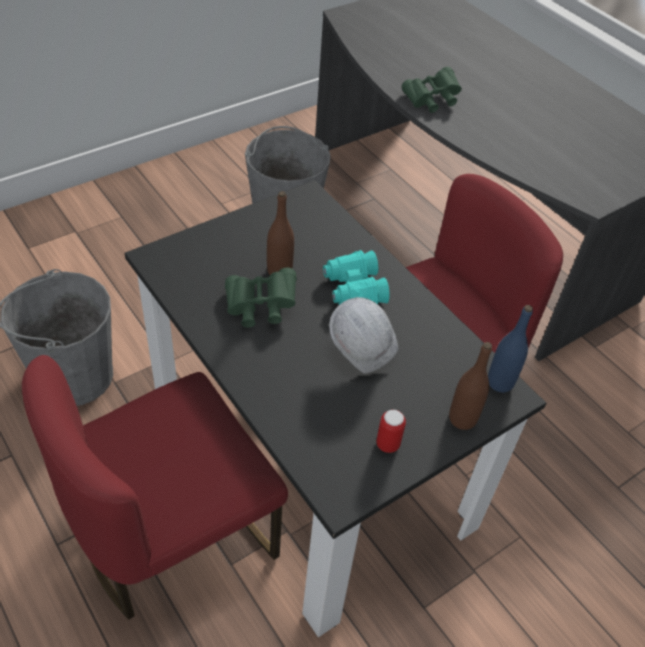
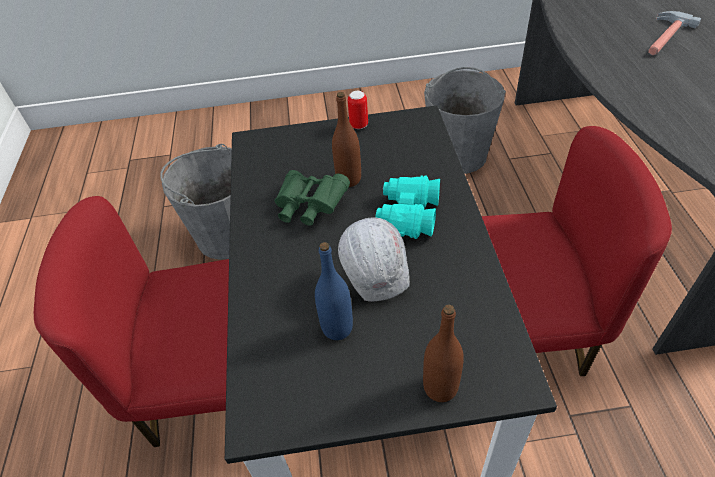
camera: 35 degrees right, 0 degrees up
(387, 444) = (340, 384): can -> can (359, 125)
(431, 100) = (603, 53): green binoculars -> none
(471, 76) = (664, 36): none -> hammer
(500, 382) = (511, 361): blue bottle -> blue bottle (337, 328)

